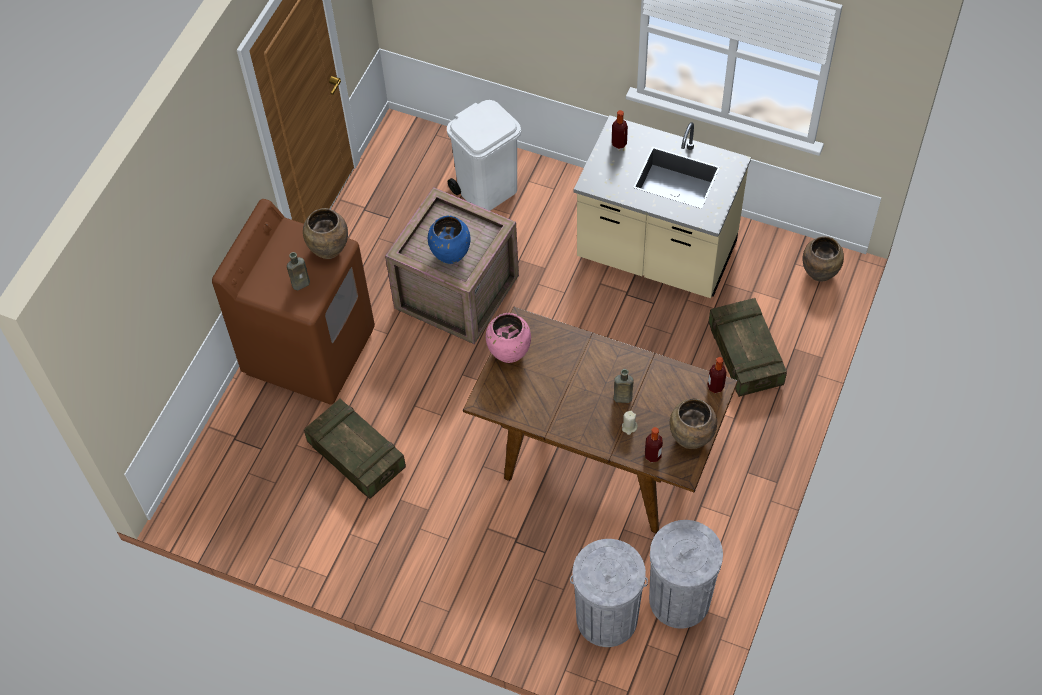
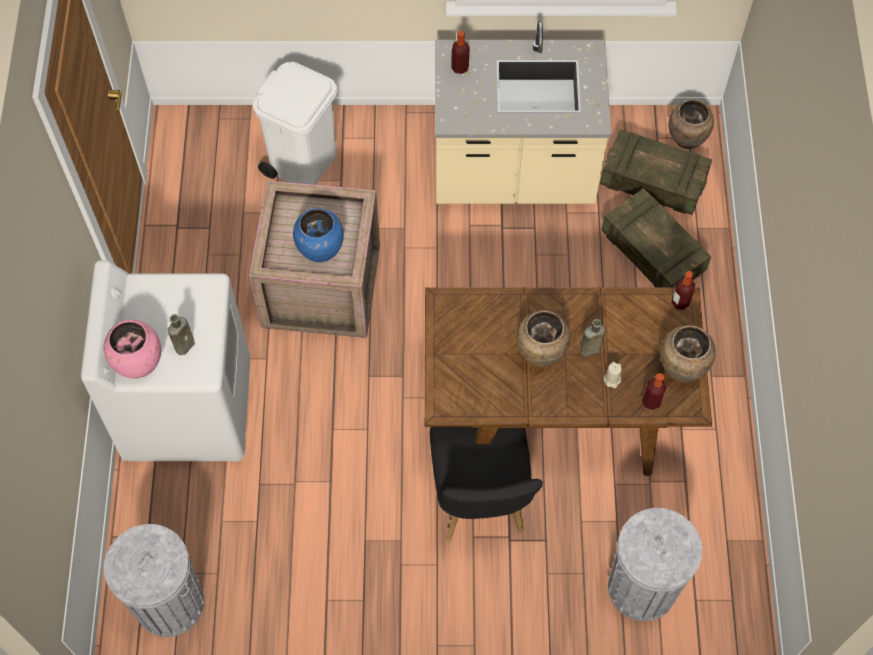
camera: 25 degrees left, 5 degrees up
(310, 350) = (188, 408): brown washing machine -> white washing machine
(328, 250) = (198, 295): brown vase -> brown vase (540, 354)
(357, 456) = (295, 509): crate -> crate (653, 181)
(505, 504) = (480, 503): none -> black chair
(509, 354) = (446, 343): pink vase -> pink vase (139, 365)
(679, 599) = (706, 538): grey trash can -> grey trash can (169, 602)

